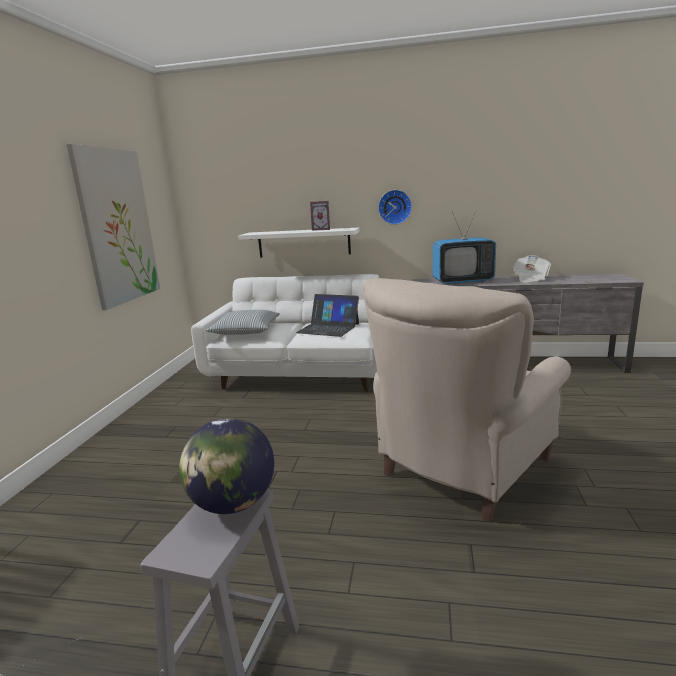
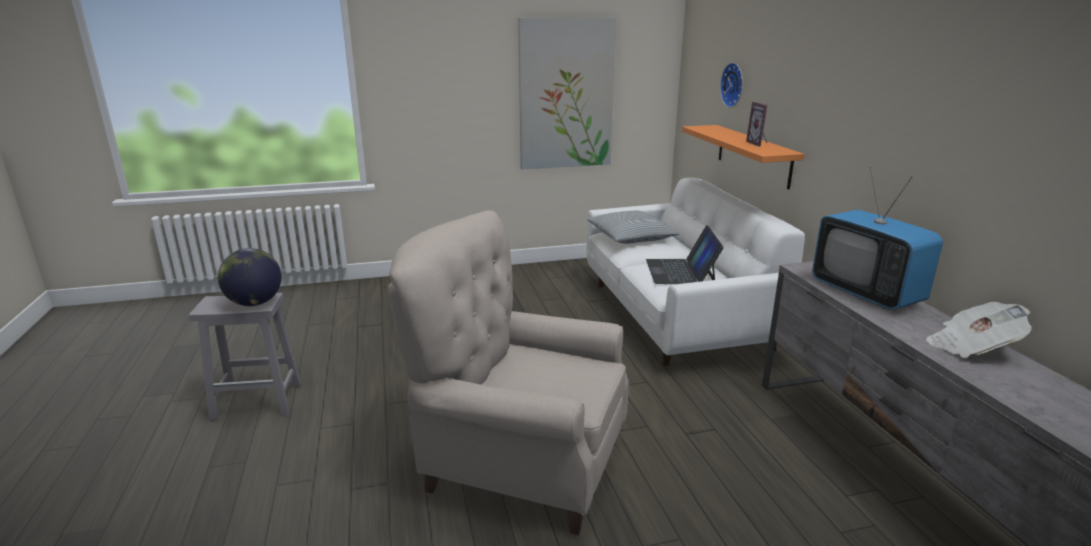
camera: 65 degrees right, 5 degrees up
(303, 243) = (753, 155): white shelf -> orange shelf
(395, 207) = (846, 135): wall clock -> wall clock (734, 85)

